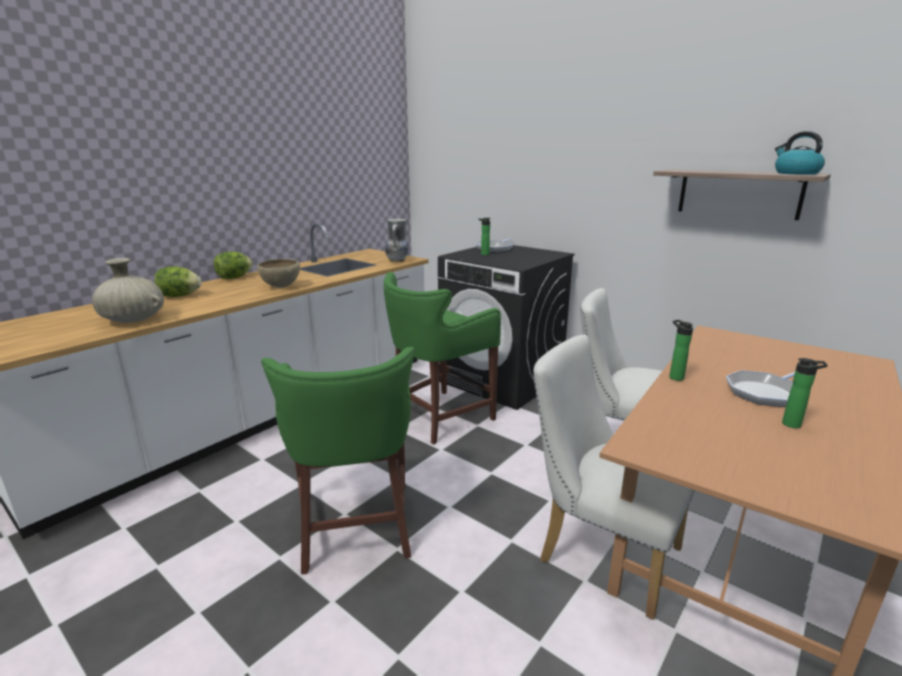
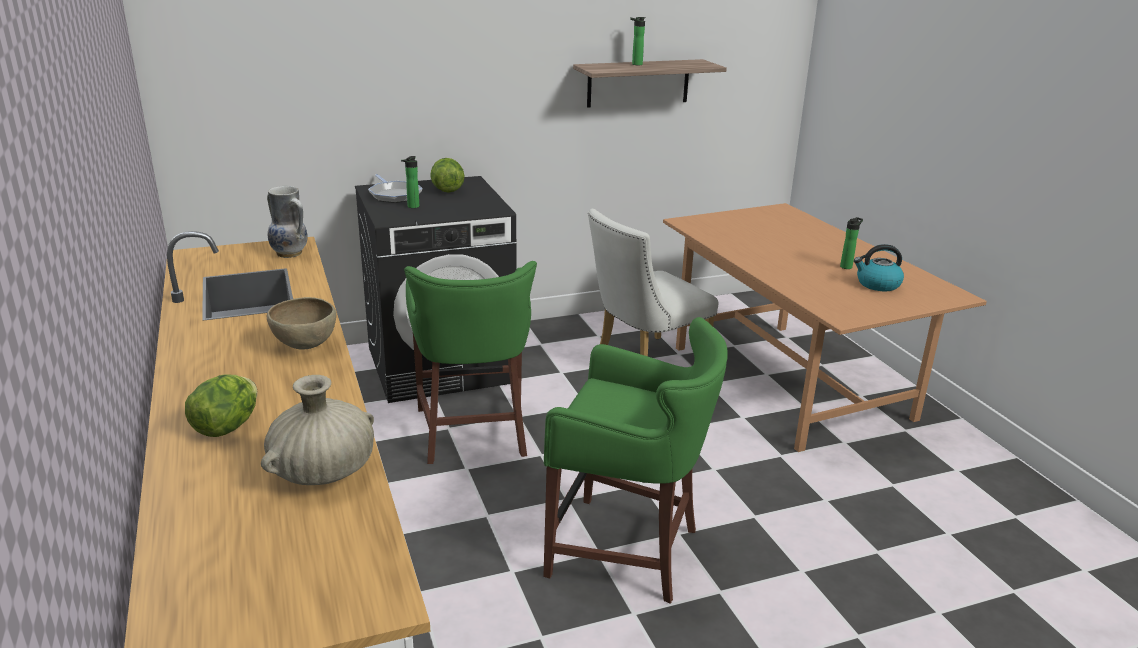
camera: 60 degrees left, 5 degrees up
(234, 278) = (176, 372): lettuce -> lettuce (447, 190)
(599, 551) = (756, 435): white chair -> none
(674, 377) = (752, 266): bottle -> bottle (635, 64)
(764, 392) = (800, 254): frying pan -> none
(795, 173) = (691, 63): kettle -> kettle (877, 284)

